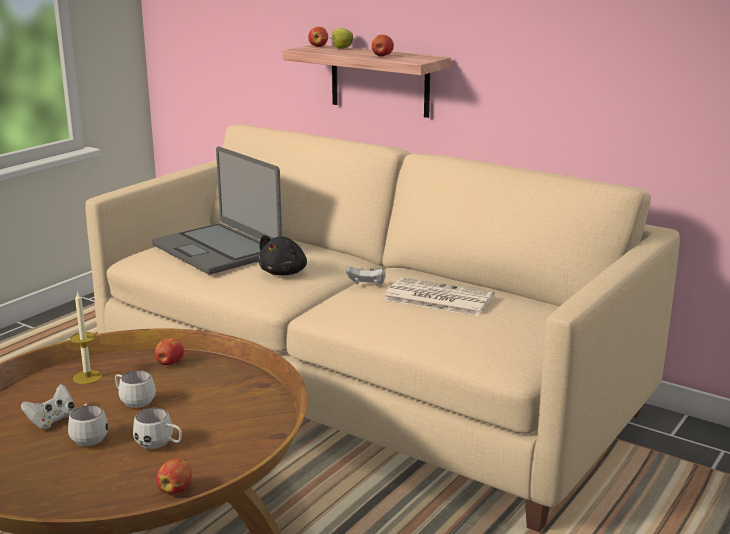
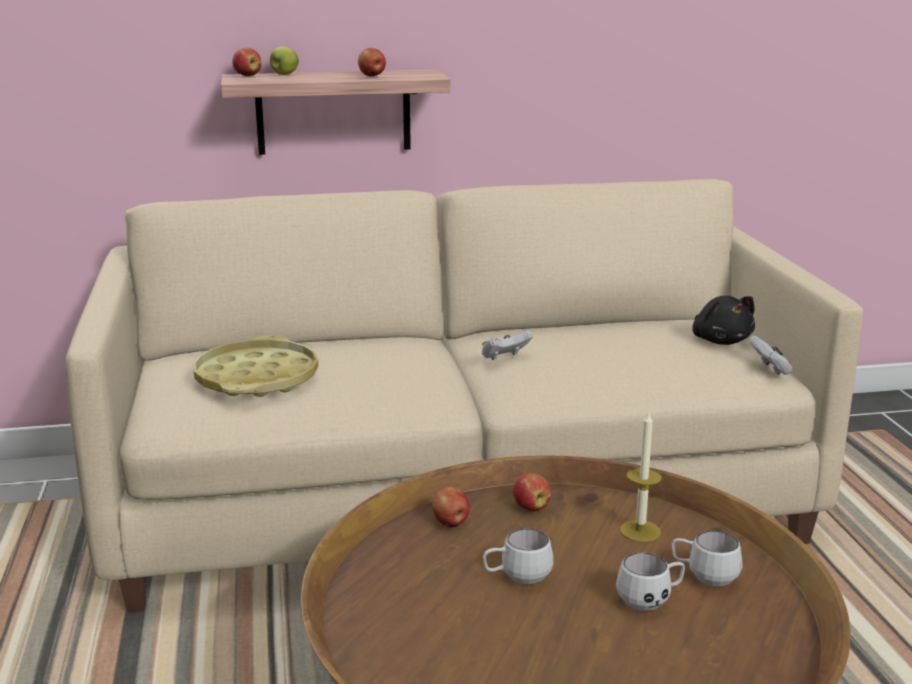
camera: 45 degrees left, 0 degrees up
(52, 420) = (485, 645): white game controller -> white game controller (770, 369)
(87, 377) = (401, 582): candle -> candle (640, 531)
(89, 437) = (569, 636): white mug -> white mug (703, 577)
(176, 489) = (766, 627): apple -> apple (530, 507)
(218, 250) = (257, 378): laptop -> yellow tray
(284, 272) = (393, 375): black plush toy -> black plush toy (720, 341)
(437, 298) = (594, 346): newspaper -> none

